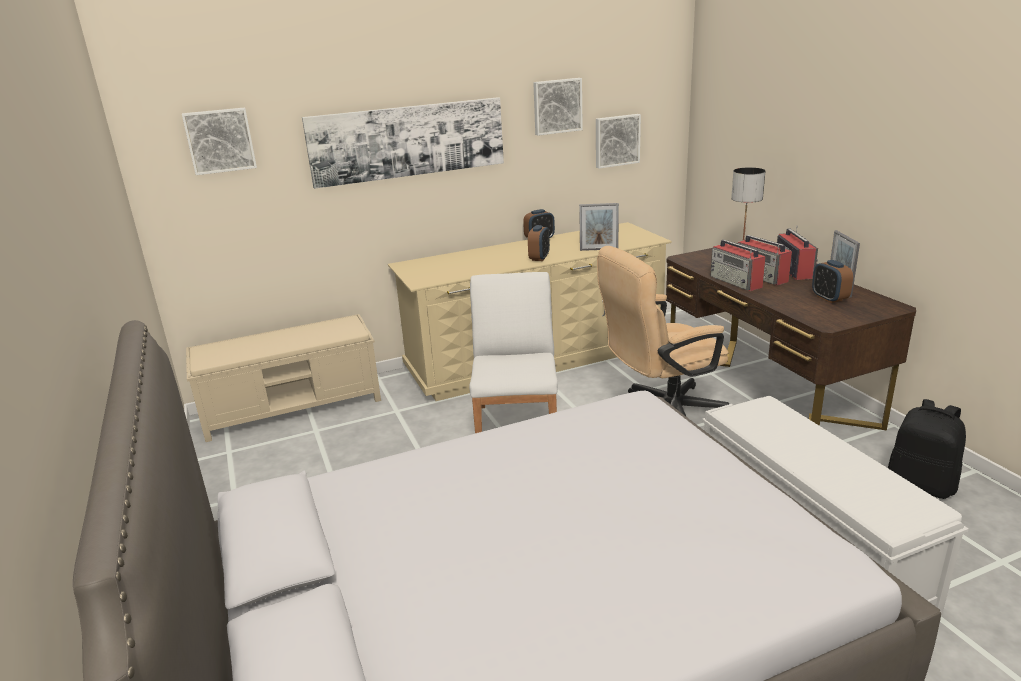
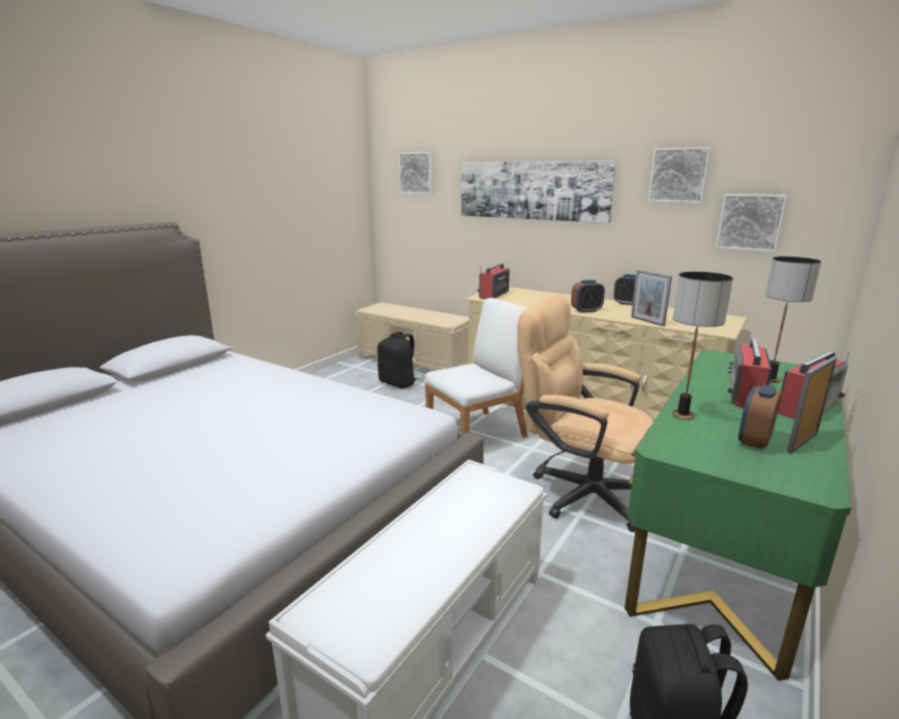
camera: 55 degrees right, 5 degrees down
(334, 435) = (398, 383): none -> black backpack
(736, 282) = (701, 386): radio -> radio (493, 295)
(766, 389) = (724, 545): brown desk -> green desk
(780, 302) = (683, 415): none -> table lamp

